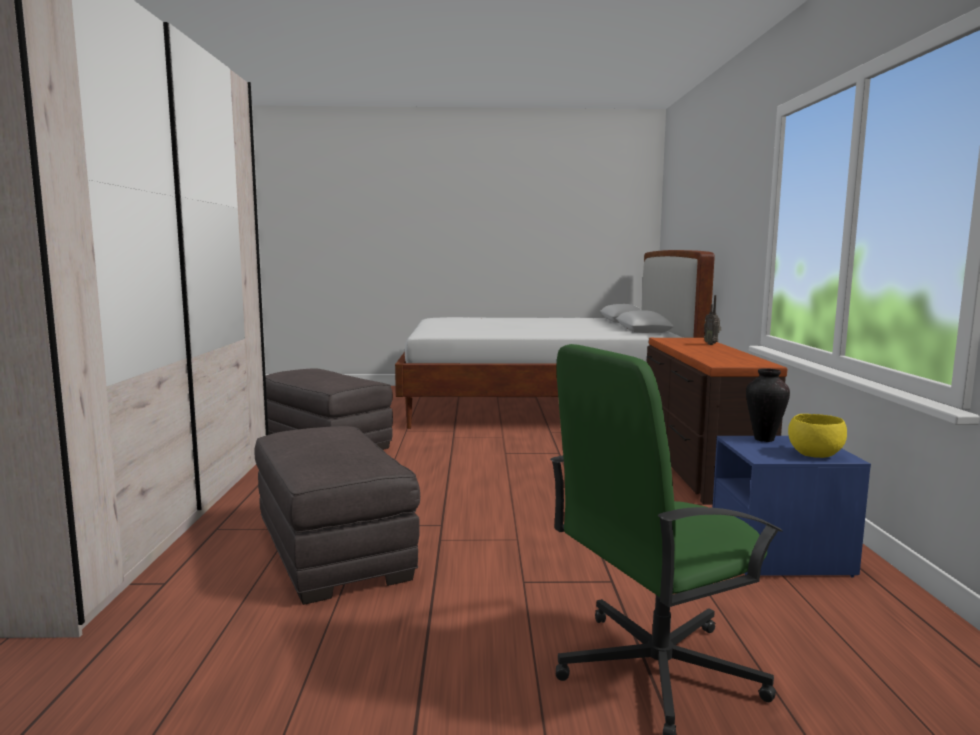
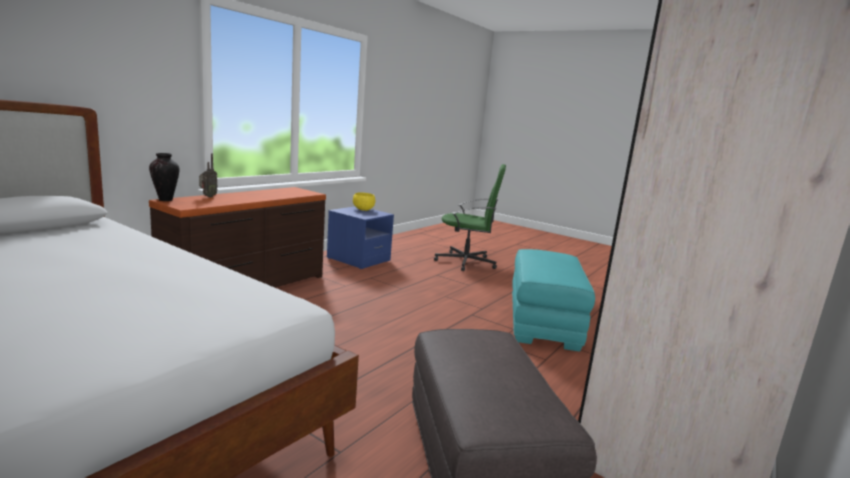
camera: 145 degrees left, 5 degrees up
(331, 550) = (543, 323): grey ottoman -> turquoise ottoman
(763, 439) = (355, 214): vase -> vase (165, 200)

